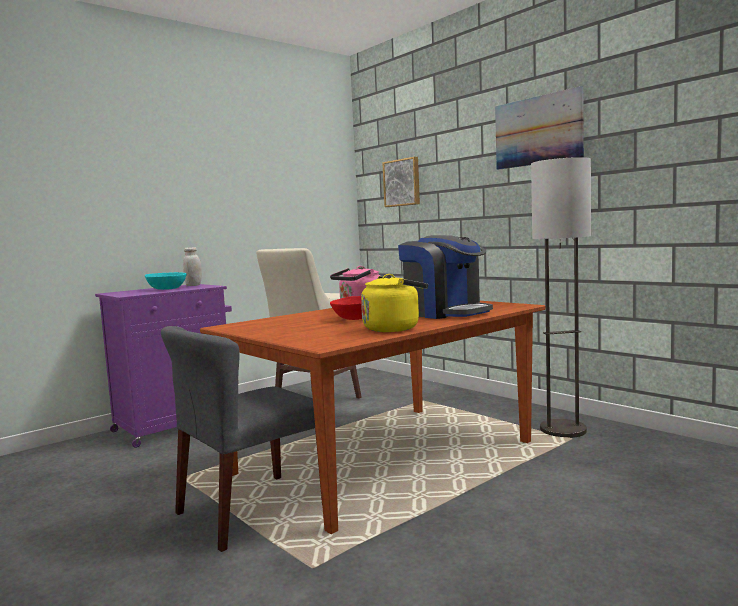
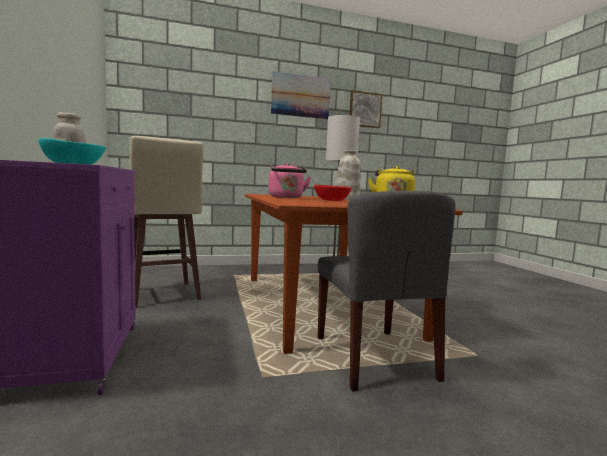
camera: 65 degrees left, 0 degrees up
(402, 182) = (175, 104): picture -> picture (364, 110)
(445, 313) = (347, 199): coffee machine -> white vase

